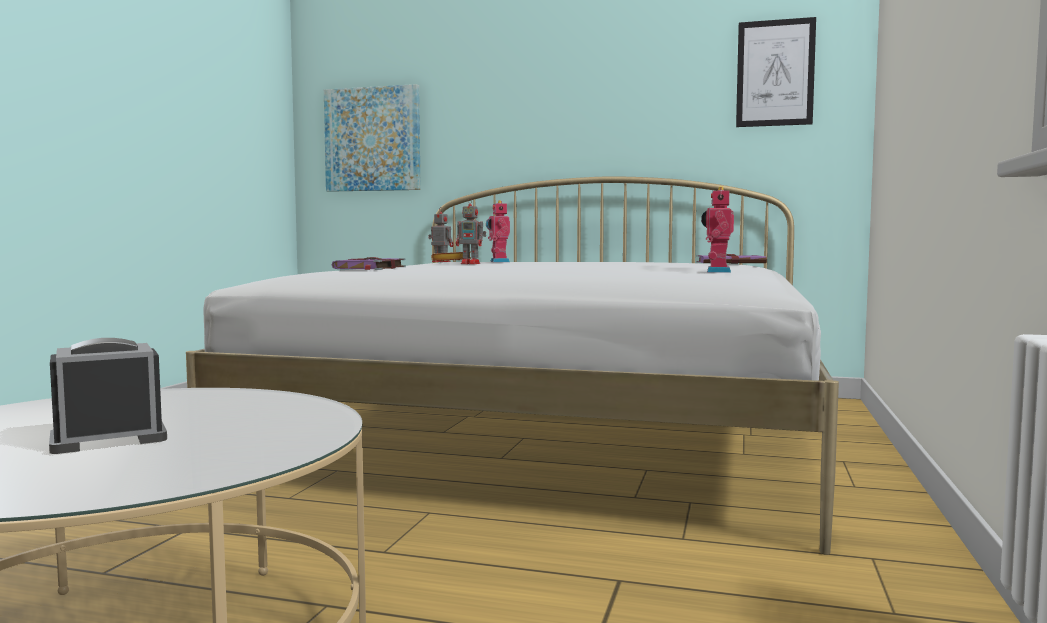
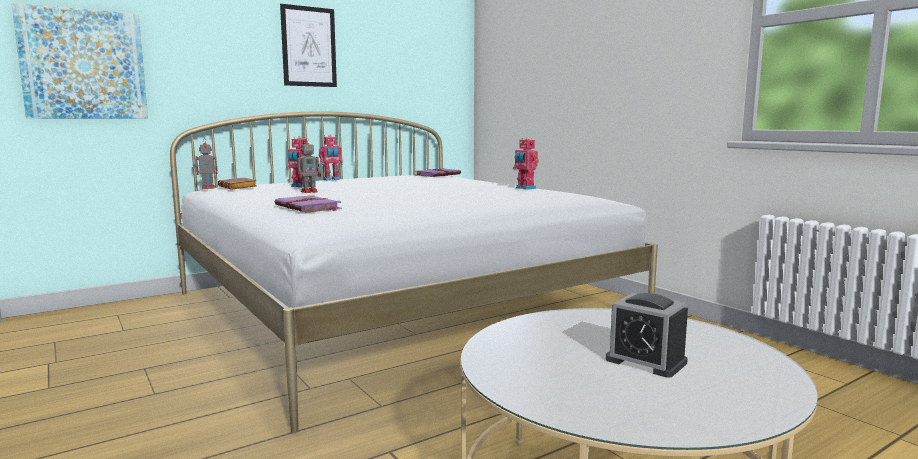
camera: 50 degrees left, 5 degrees up
(109, 439) = (646, 361): alarm clock -> alarm clock turned 60 degrees counterclockwise
(576, 261) = (331, 179): none -> toy robot
(775, 73) = (424, 45): picture -> picture (309, 46)

